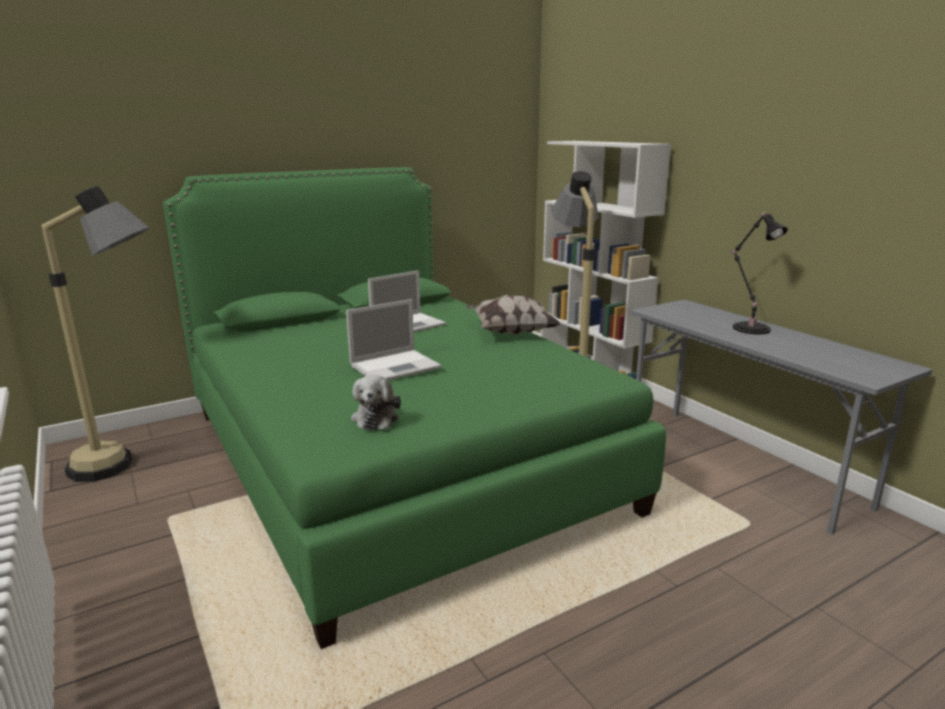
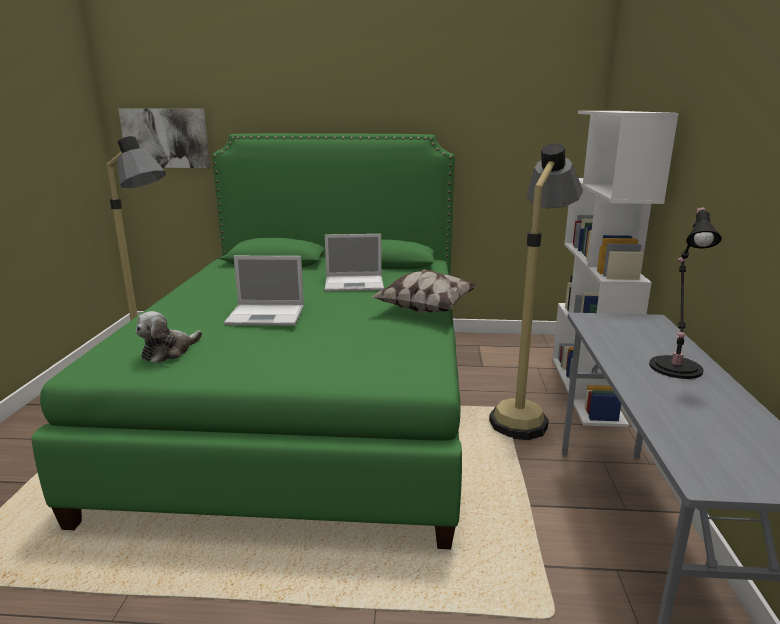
camera: 35 degrees right, 0 degrees up
(83, 186) = (166, 138): none -> picture

